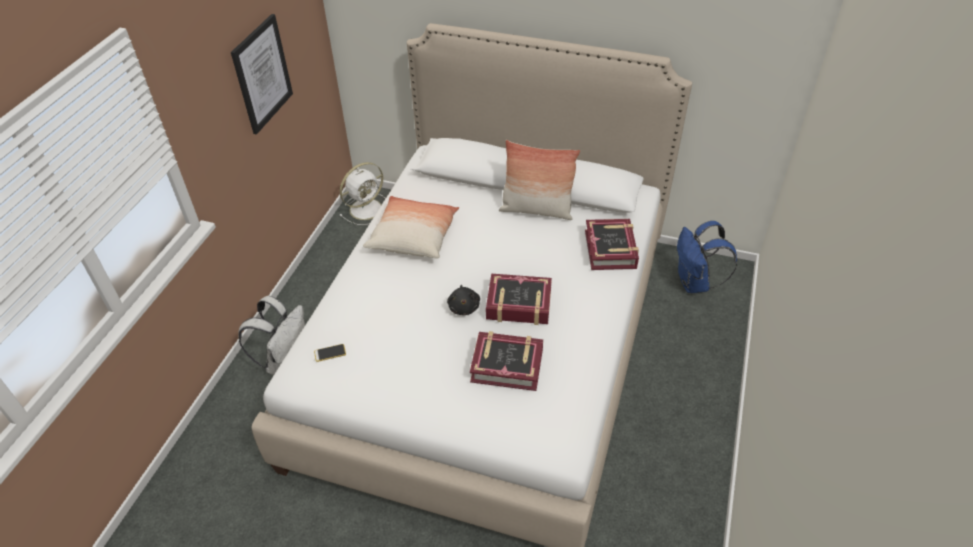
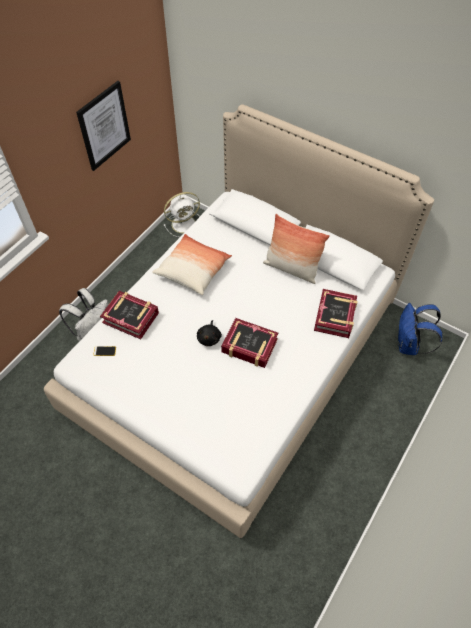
camera: 15 degrees right, 10 degrees up
(507, 365) = (223, 393): book -> book (131, 317)

